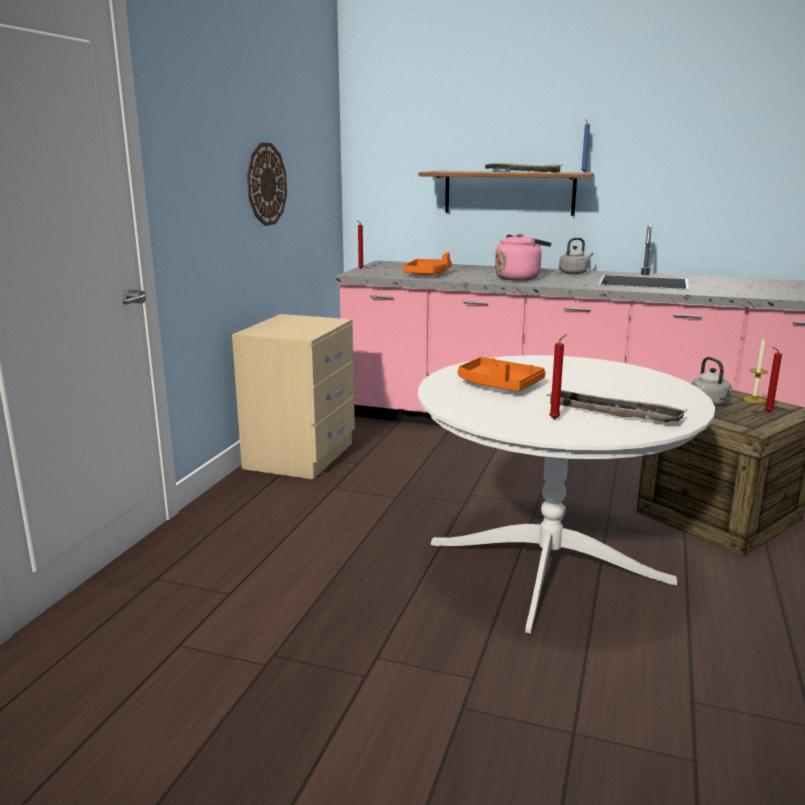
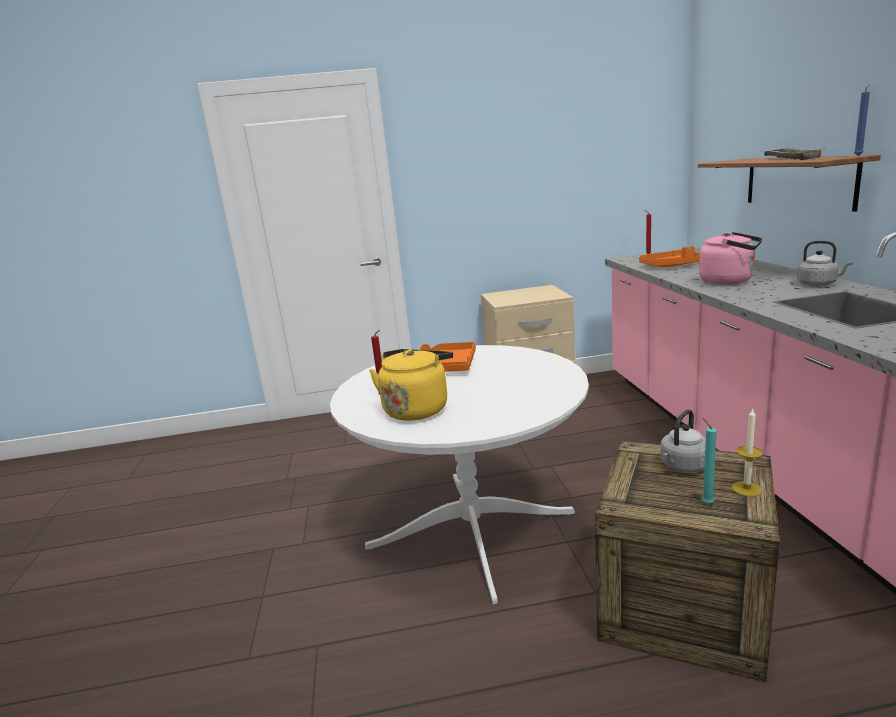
camera: 65 degrees right, 0 degrees up
(266, 184) = (543, 183): wall clock -> none
(613, 413) = (417, 409): tray -> yellow kettle
(767, 412) = (706, 503): red candle -> turquoise candle

